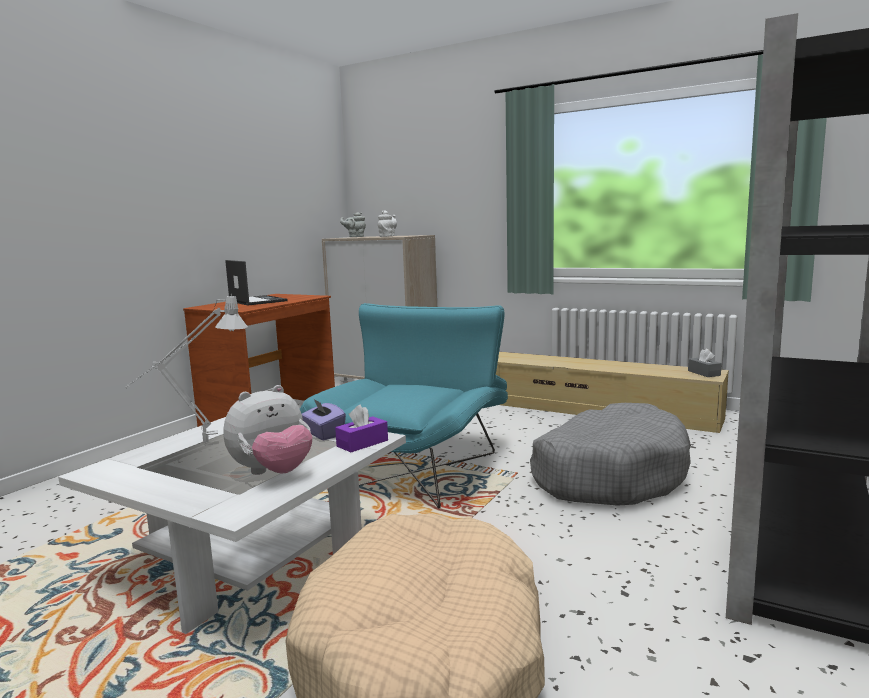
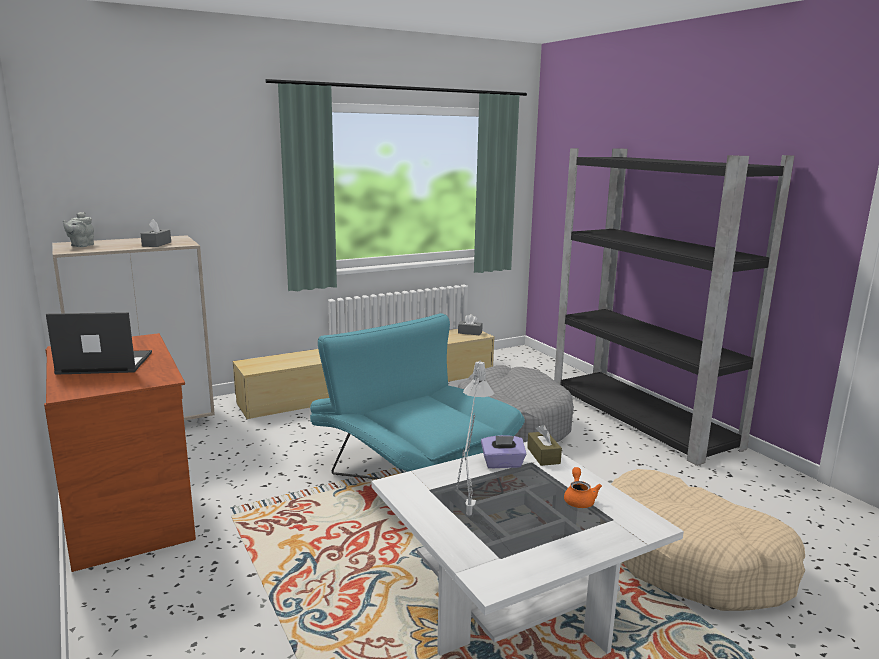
camera: 60 degrees left, 5 degrees up
(273, 473) = (579, 499): plush toy -> orange teapot
(362, 443) = (543, 455): purple tissue box -> brown tissue box
(388, 236) = (157, 244): white teapot -> grey tissue box

